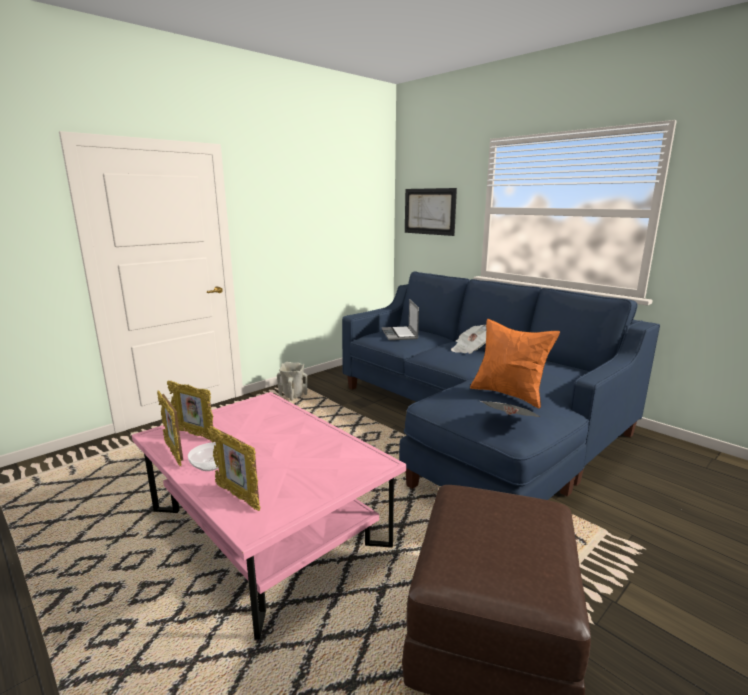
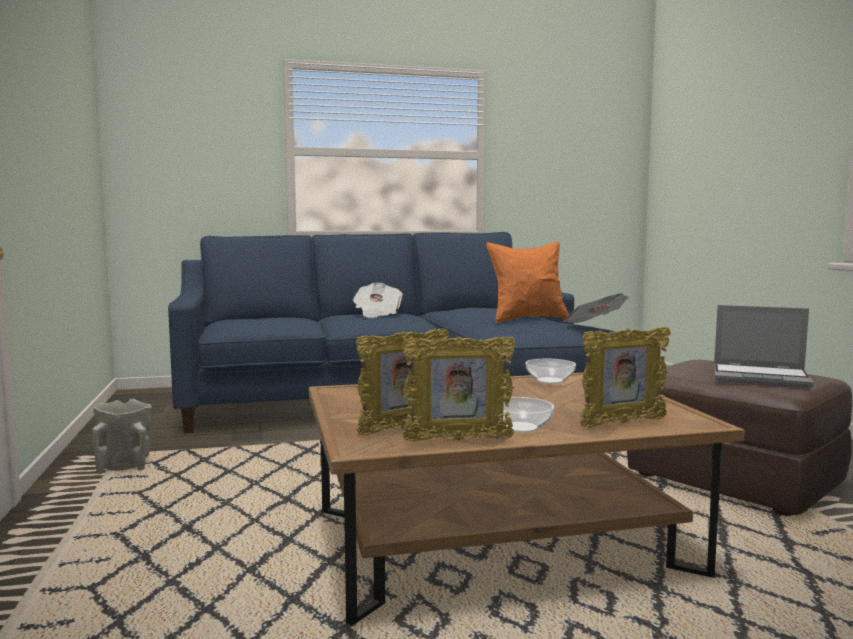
camera: 60 degrees left, 10 degrees down
(267, 528) = (499, 542): pink coffee table -> brown coffee table
(346, 449) = (550, 380): none -> bowl
(400, 334) = (260, 320): laptop -> laptop (761, 378)
(429, 211) = (183, 151): picture -> none

